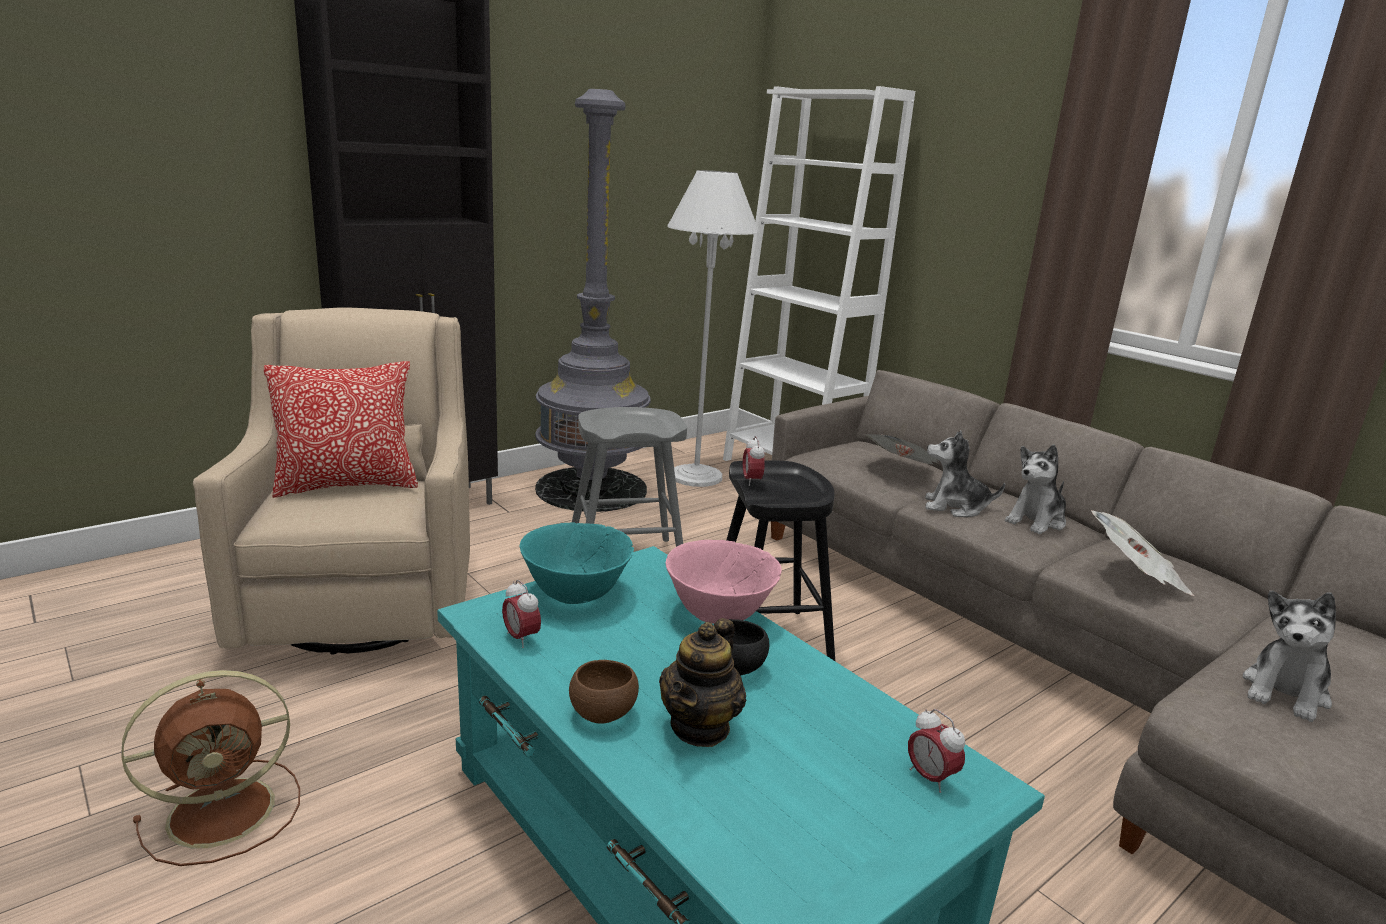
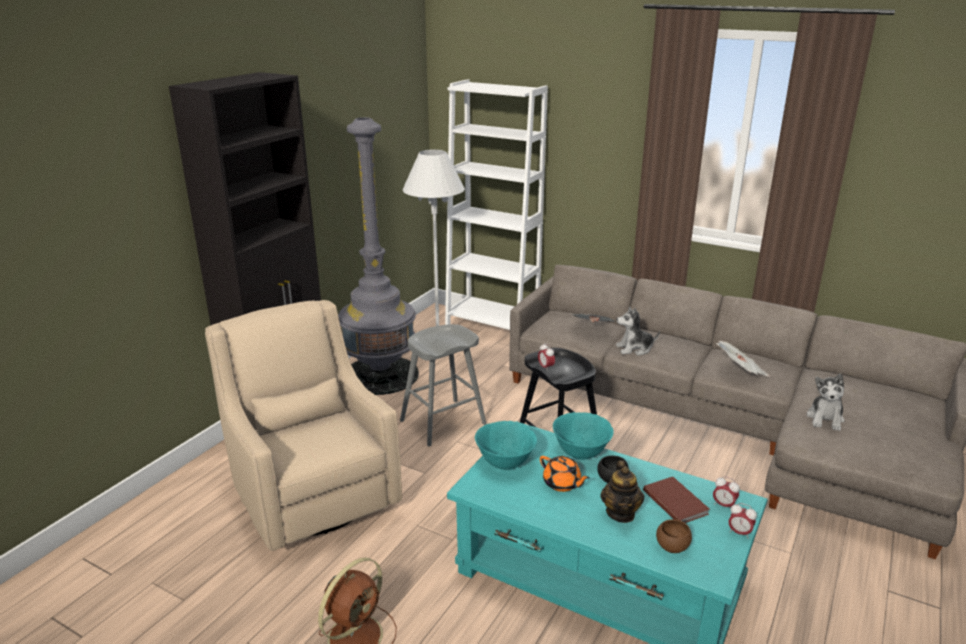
camera: 20 degrees left, 5 degrees up
(347, 485) = (308, 429): pillow -> none
(521, 638) = (504, 495): alarm clock -> alarm clock (739, 533)
(603, 714) = (576, 521): brown bowl -> brown bowl (672, 547)
(638, 650) = (562, 484): none -> orange teapot
(718, 613) = (580, 452): pink bowl -> turquoise bowl
(830, 740) = (676, 501): none -> brown book
(1036, 521) = (678, 348): plush toy -> none

